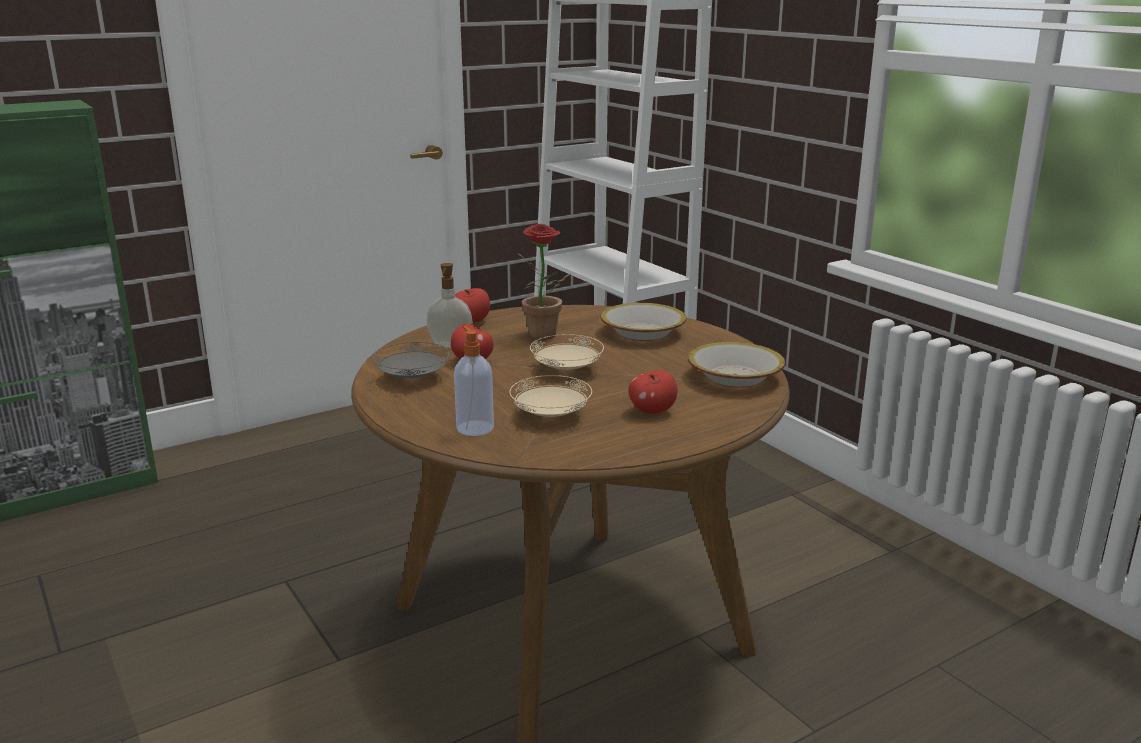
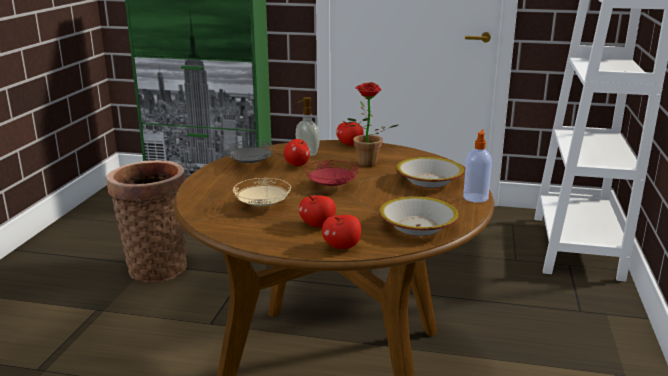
camera: 45 degrees right, 0 degrees up
(124, 635) = (156, 266): none -> basket
(474, 428) = (216, 197): soap dispenser -> soap dispenser (475, 197)
(567, 370) = (332, 186): beige plate -> red plate
(721, 420) = (342, 246): none -> apple

